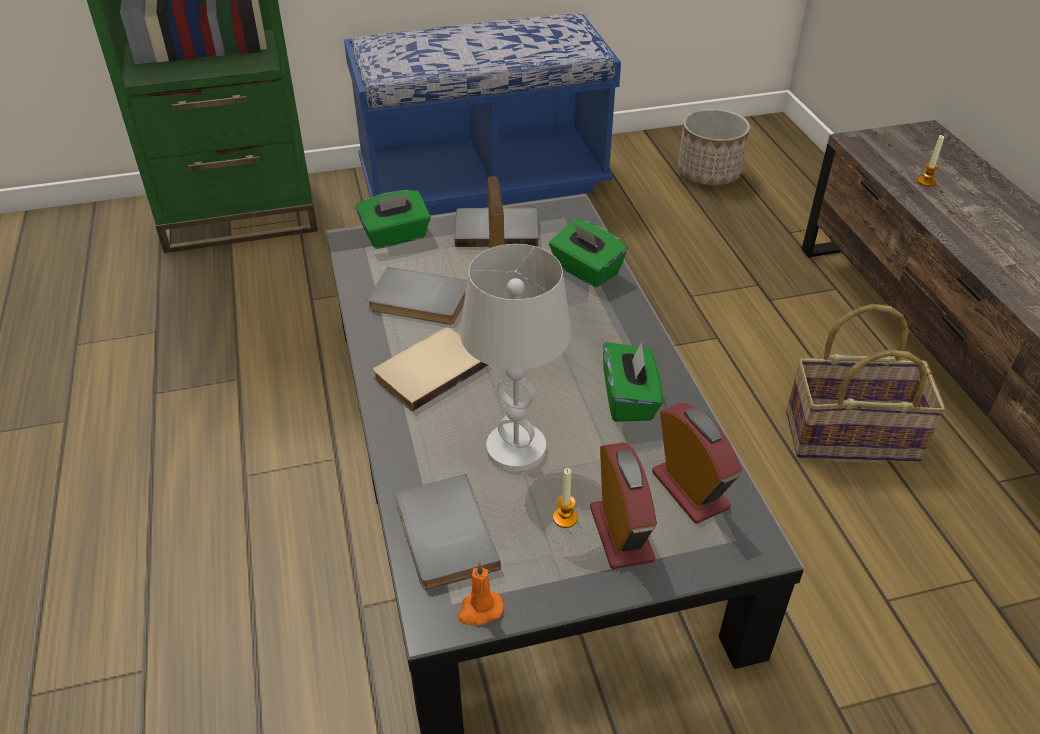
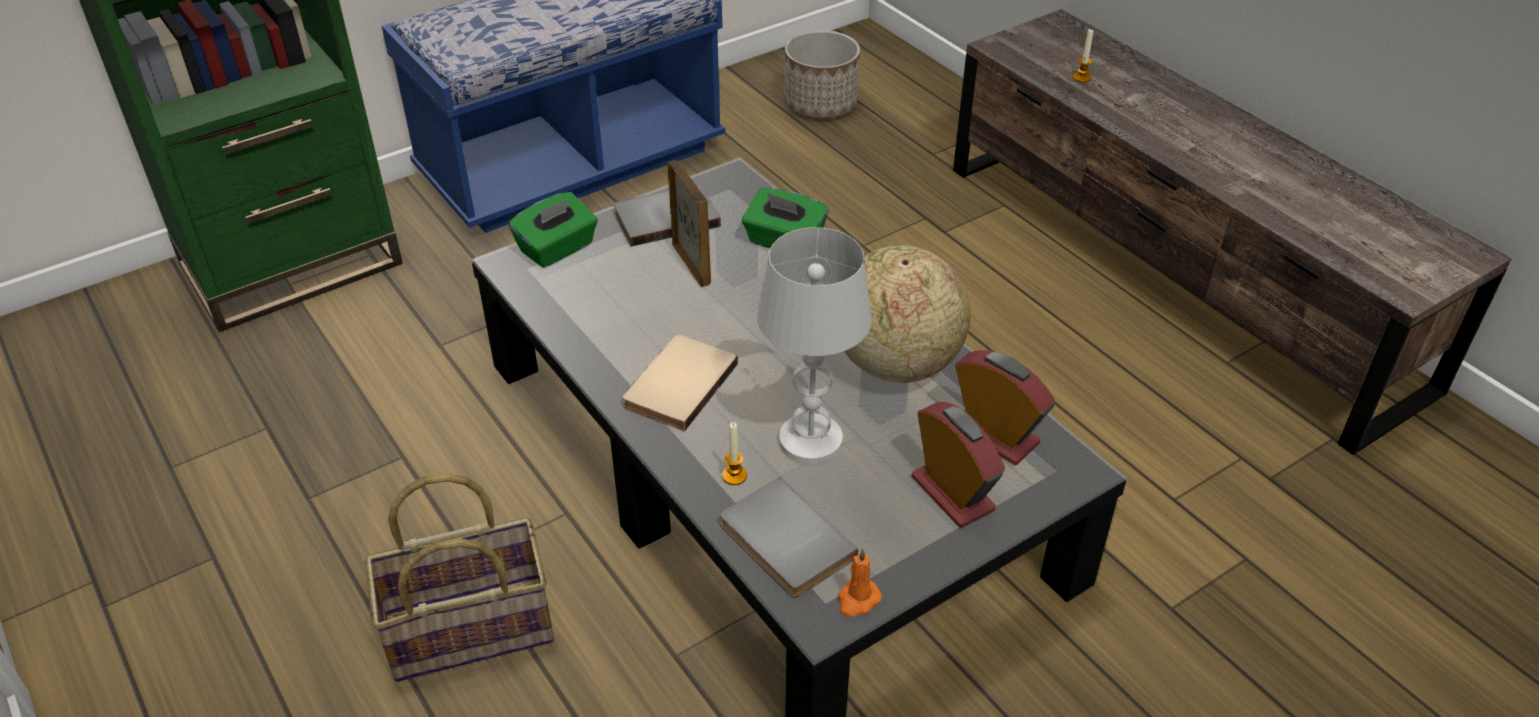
camera: 20 degrees left, 0 degrees up
(418, 301) = (624, 314): grey book -> none
(565, 518) = (893, 493): candle -> candle (734, 476)
(629, 399) = (895, 364): green tissue box -> globe
(852, 434) = (1080, 351): basket -> basket (470, 626)

